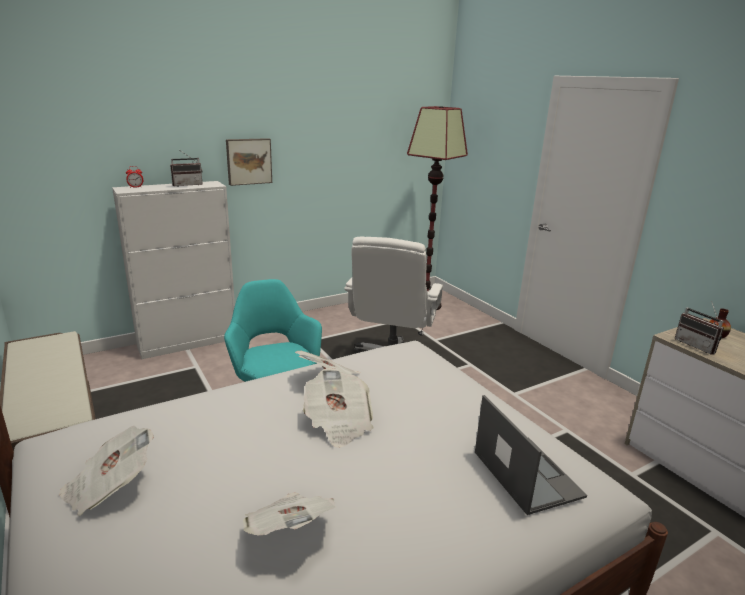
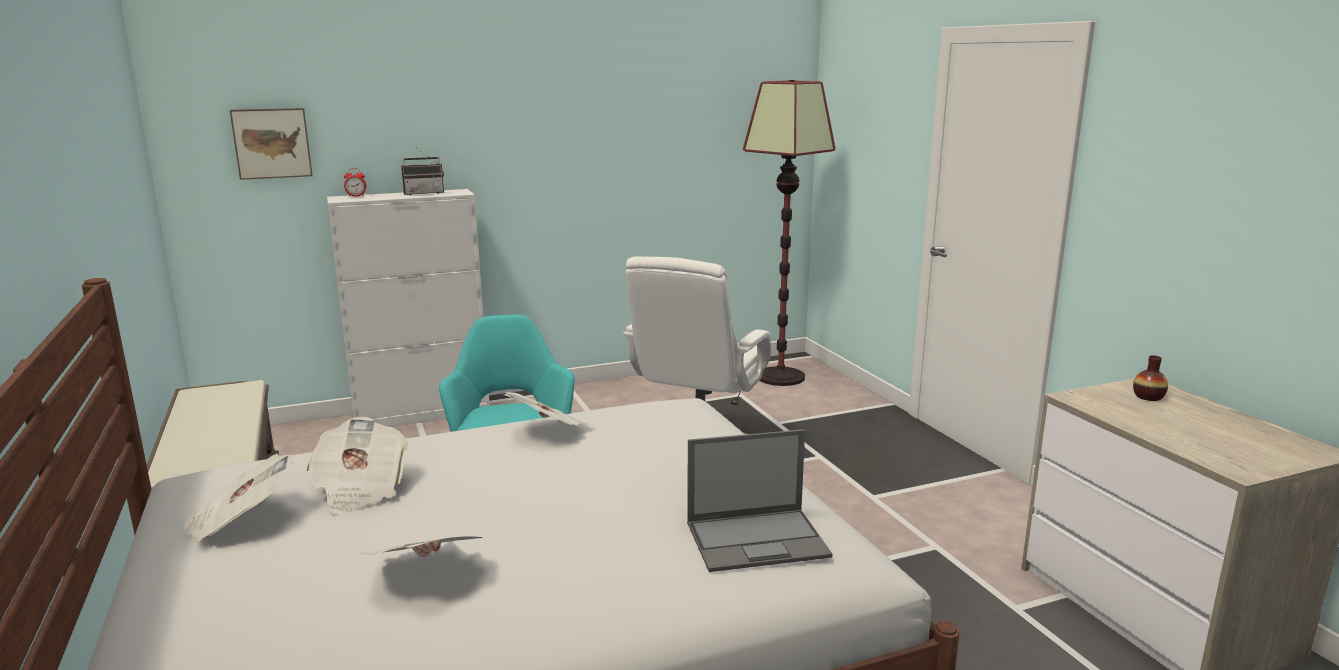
camera: 10 degrees right, 5 degrees down
(248, 161) = (512, 162): picture -> picture (272, 143)
(338, 423) = (538, 476): newspaper -> newspaper (359, 489)
(526, 473) = (758, 539): laptop -> laptop turned 90 degrees clockwise
(697, 346) = (1105, 408): radio -> none

